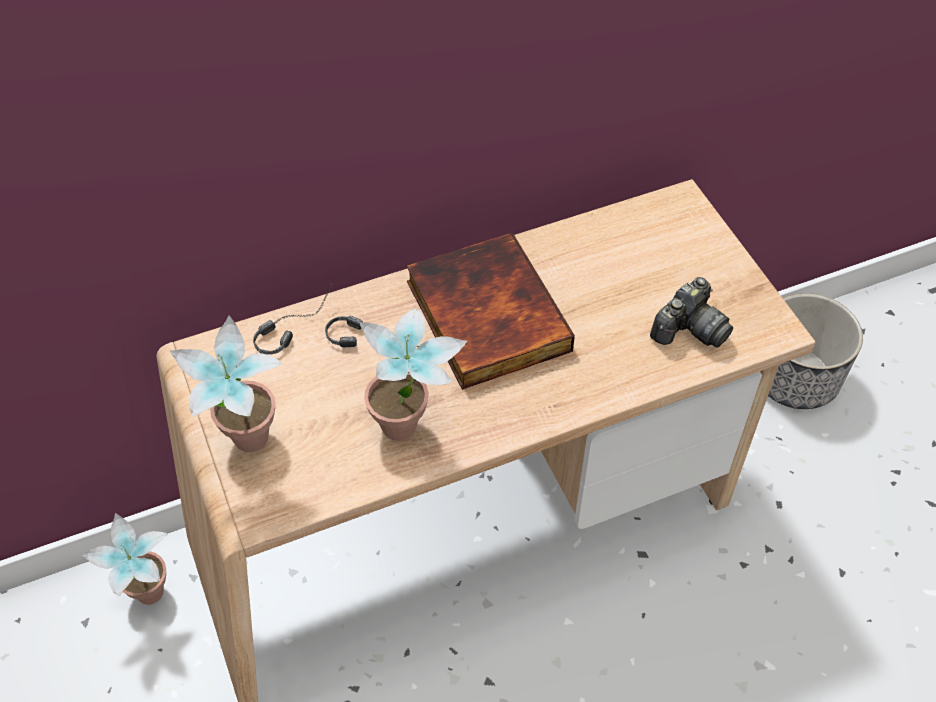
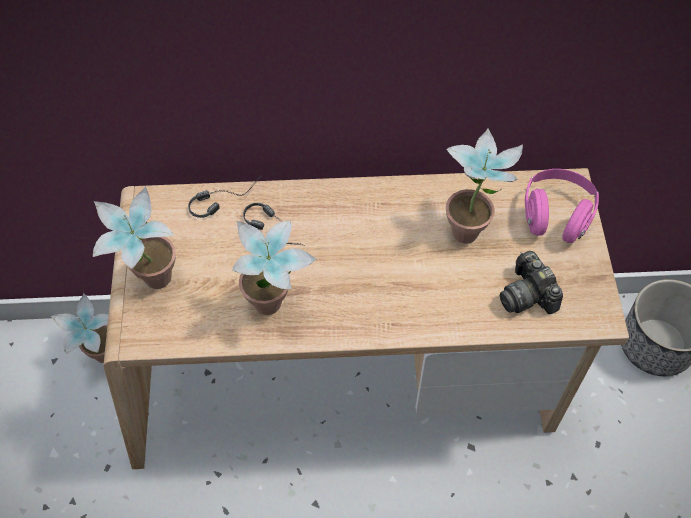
camera: 20 degrees right, 5 degrees up
(484, 316) = (369, 234): book -> none
(595, 274) = (471, 226): none -> potted plant
(681, 238) = (556, 216): none -> pink headphones
(689, 329) = (527, 295): camera -> camera turned 90 degrees clockwise

